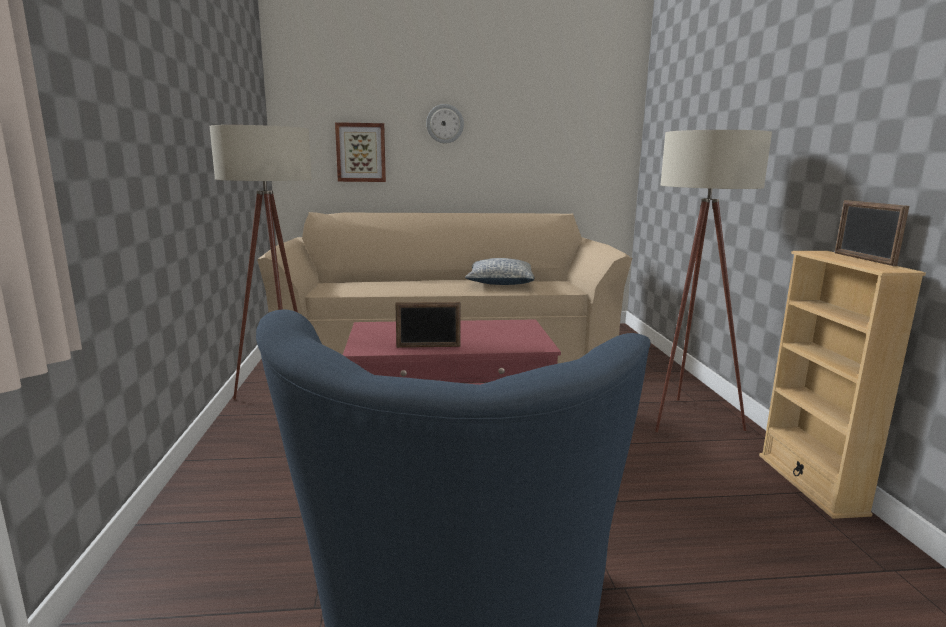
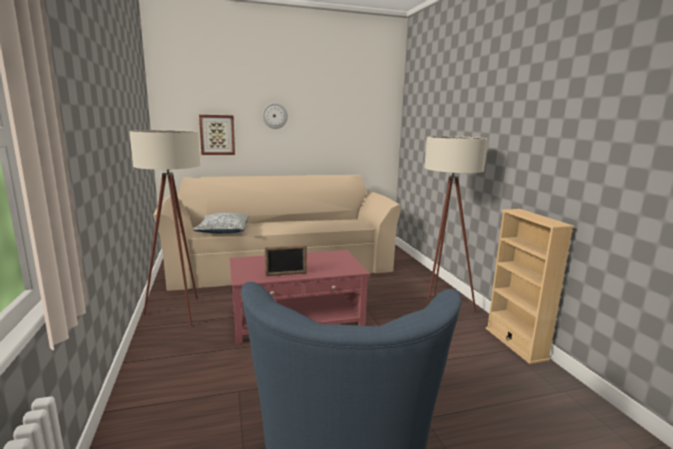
camera: 10 degrees left, 0 degrees up
(499, 282) = (317, 222): pillow -> pillow (223, 231)
(863, 259) = (541, 216): picture frame -> none

